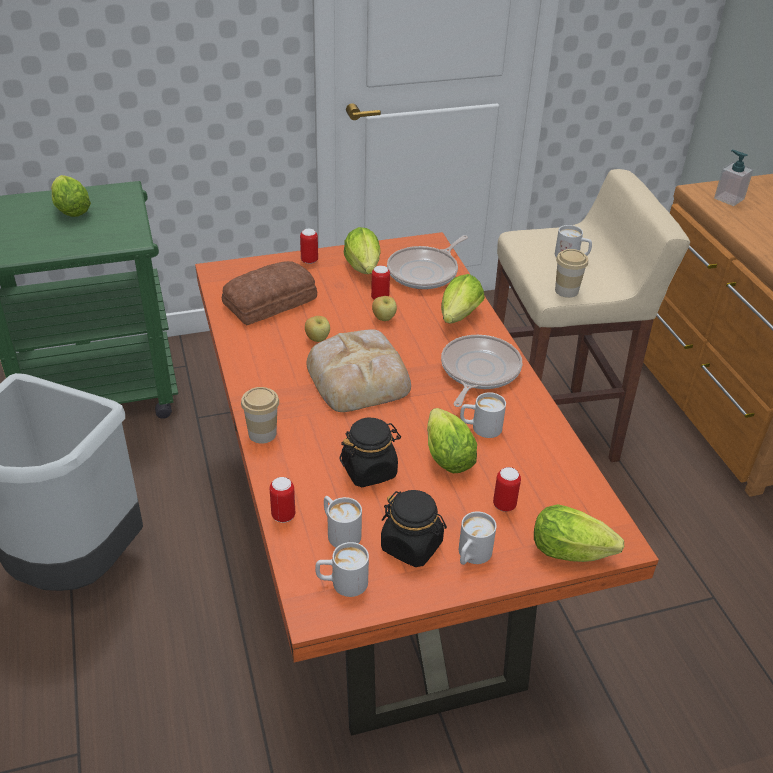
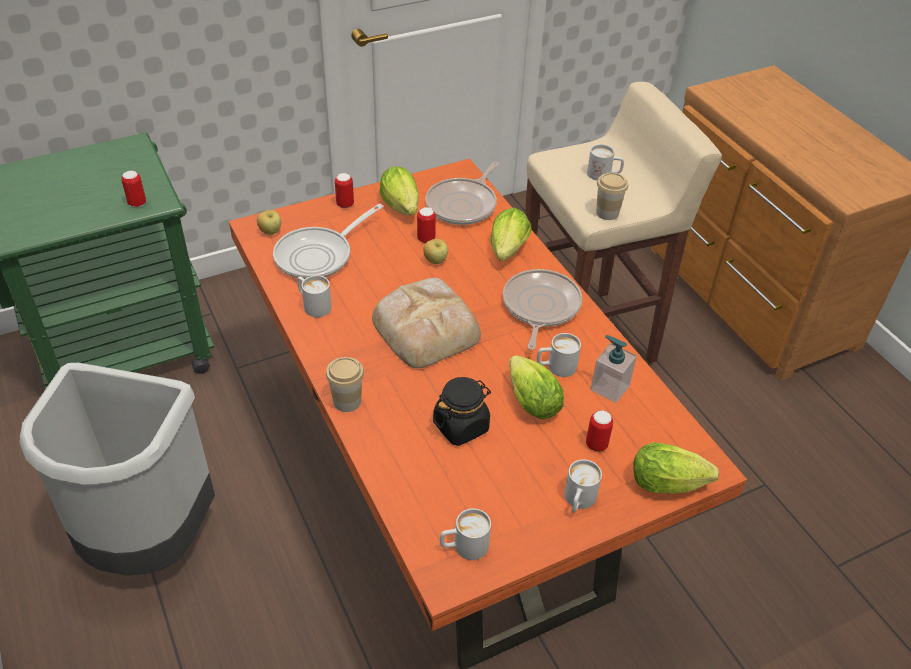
camera: 10 degrees left, 5 degrees up
(70, 209) = (82, 173): lettuce -> none
(272, 302) = (319, 256): bread -> frying pan
(283, 515) = (390, 485): can -> can (137, 203)
(318, 339) = (375, 291): apple -> apple (270, 232)
(339, 532) = (448, 494): white mug -> white mug (313, 305)
(412, 546) = (520, 499): black jar -> none
(728, 198) = (738, 97): soap dispenser -> soap dispenser (609, 388)

